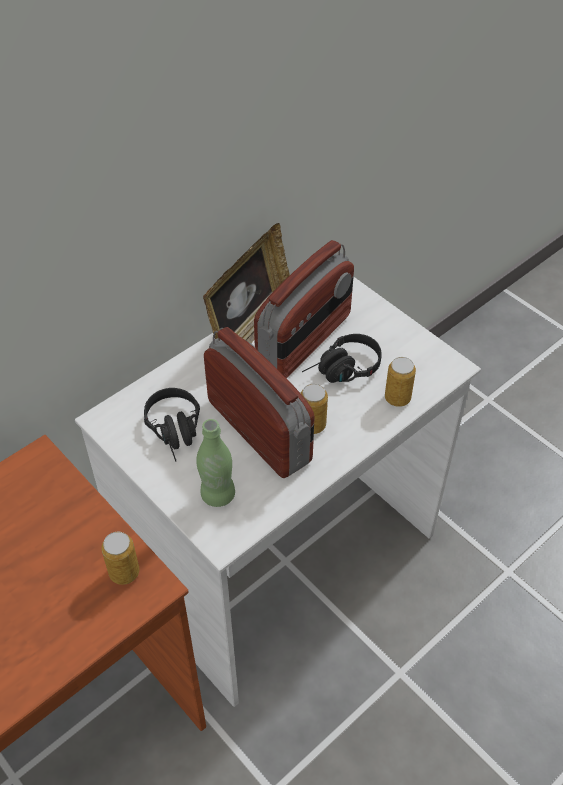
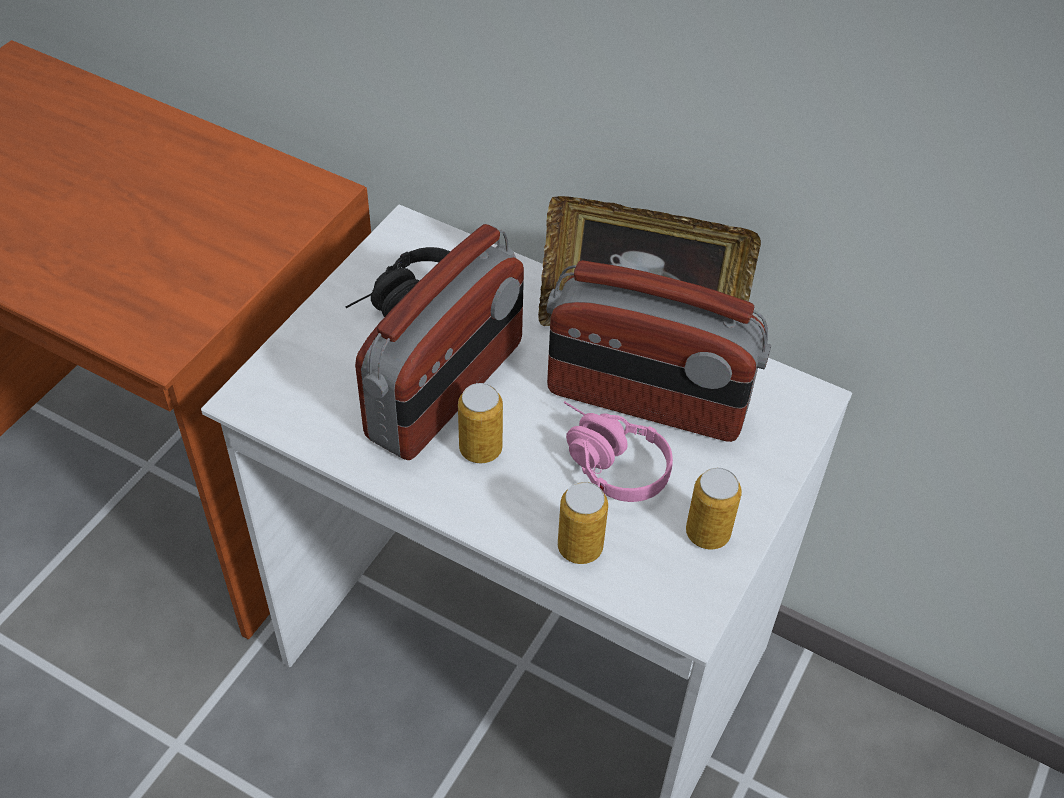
camera: 70 degrees right, 0 degrees up
(124, 572) = (175, 317): can -> can (707, 533)
(218, 495) = (319, 374): green bottle -> none
(342, 371) = (605, 462): black headphones -> pink headphones

